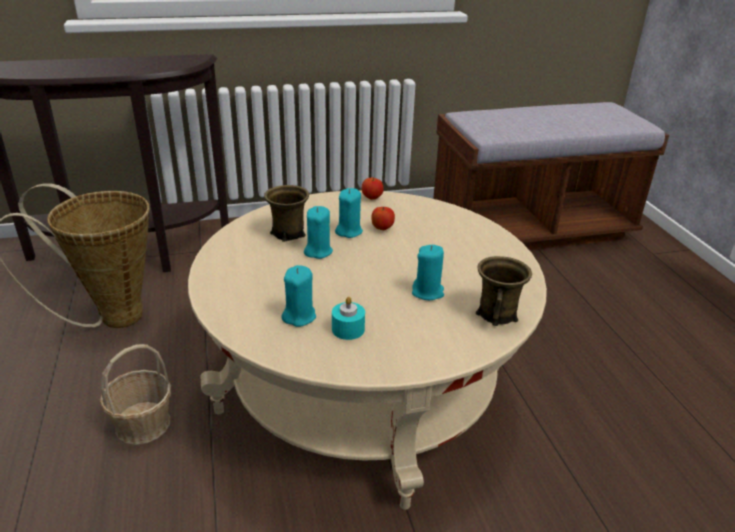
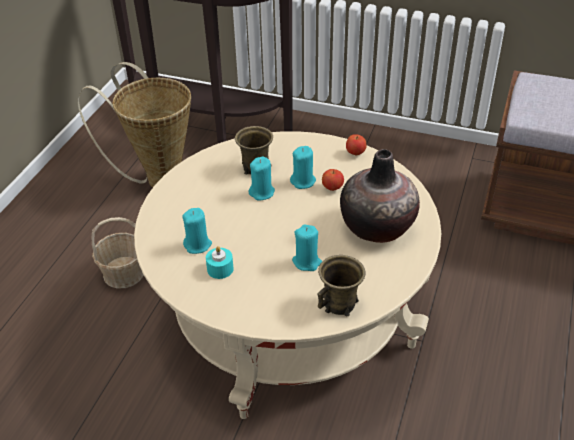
camera: 35 degrees right, 10 degrees up
(456, 244) = (377, 226): none -> vase

